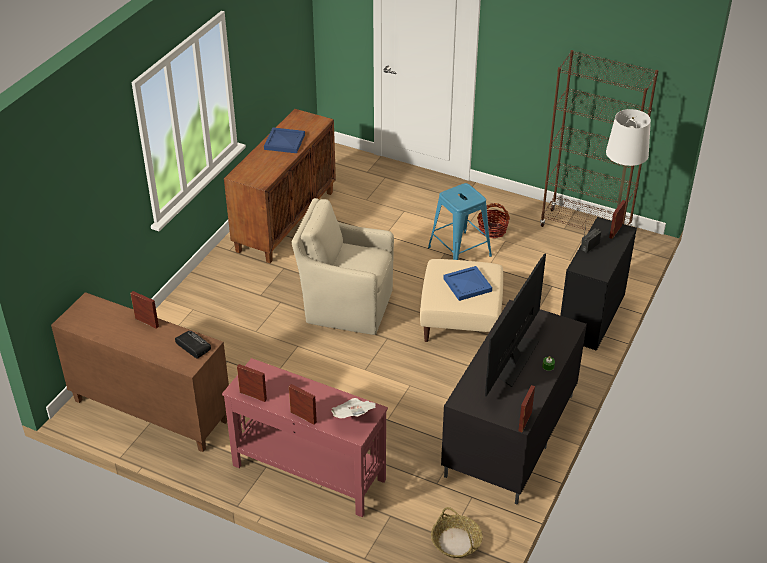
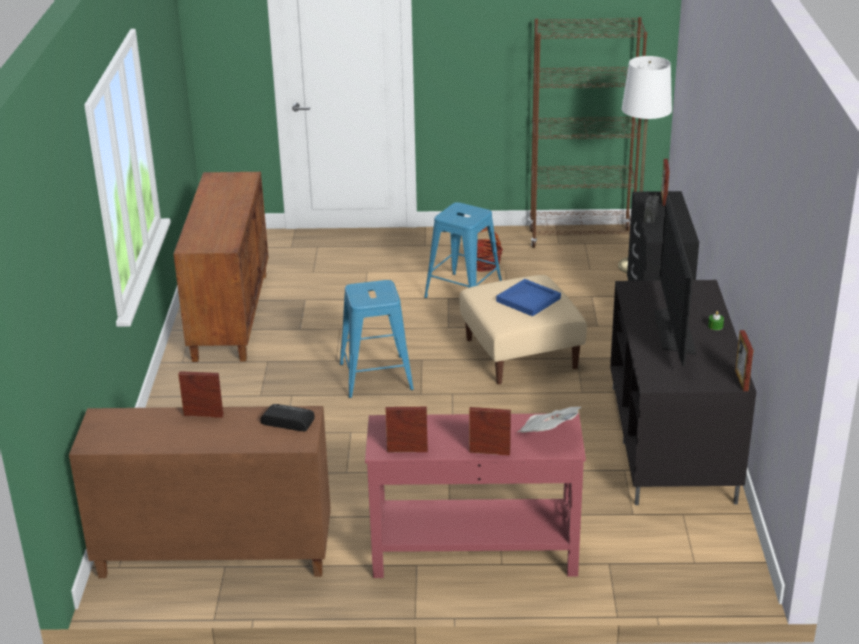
camera: 25 degrees left, 10 degrees down
(284, 142) = (219, 204): blue tray -> none
(346, 306) = (376, 377): beige armchair -> blue stool
(456, 542) = (705, 563): basket -> none

